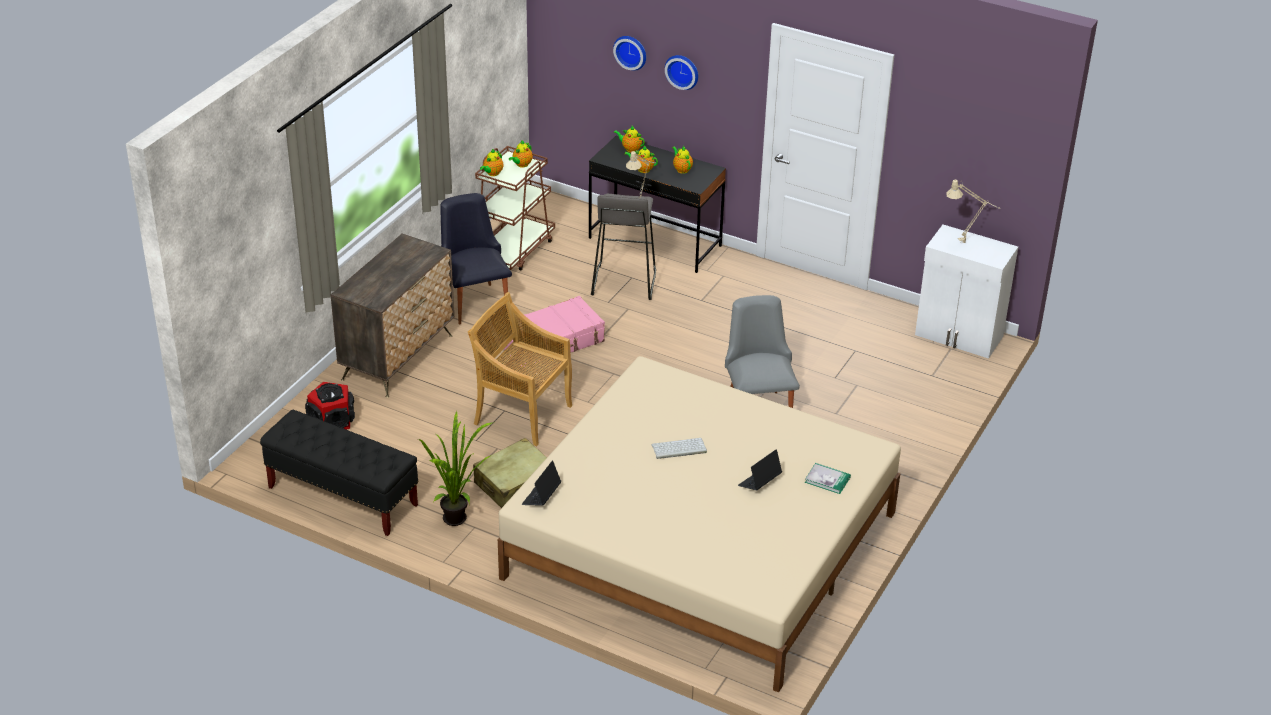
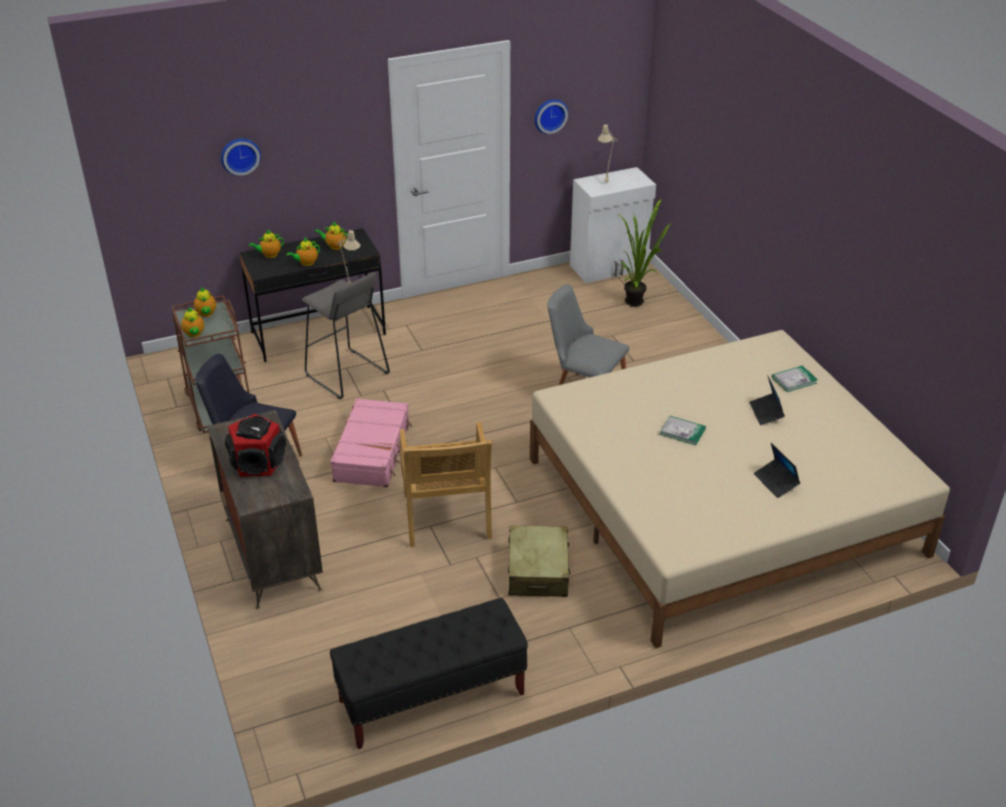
camera: 50 degrees left, 0 degrees up
(332, 421) = (311, 647): speaker -> speaker (257, 462)
(459, 521) = (551, 633): potted plant -> potted plant (638, 301)
(521, 414) = (447, 518): beige chair -> beige chair turned 75 degrees counterclockwise
(541, 496) = (671, 539): laptop -> laptop (776, 482)
(678, 449) = (682, 432): keyboard -> book
(683, 71) = (301, 150): wall clock -> wall clock (549, 115)

